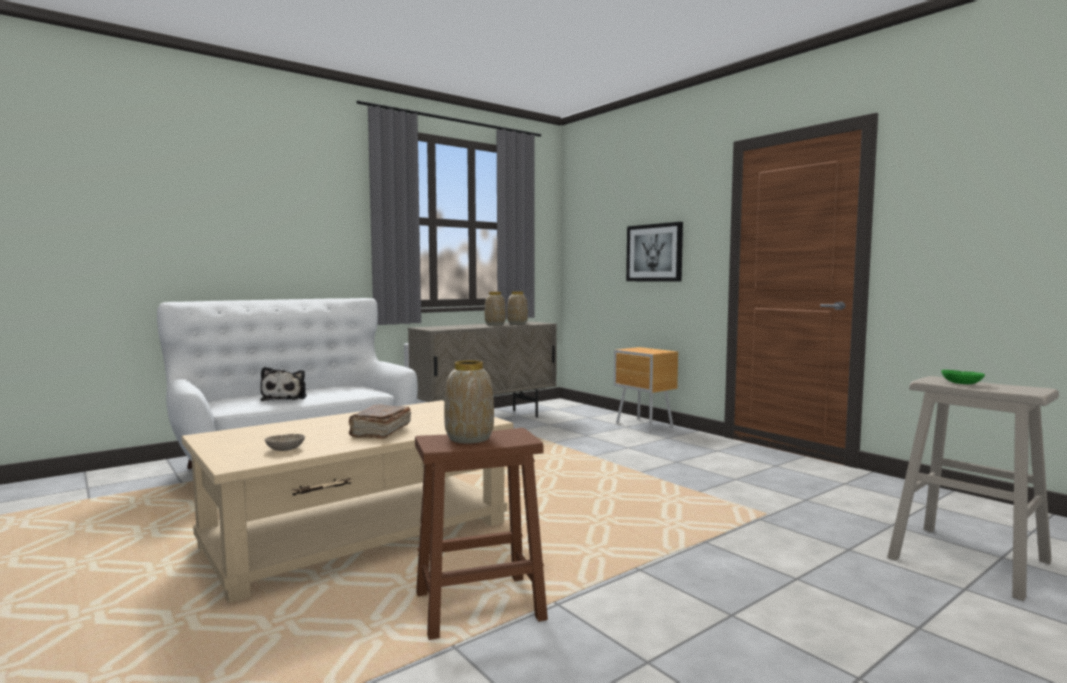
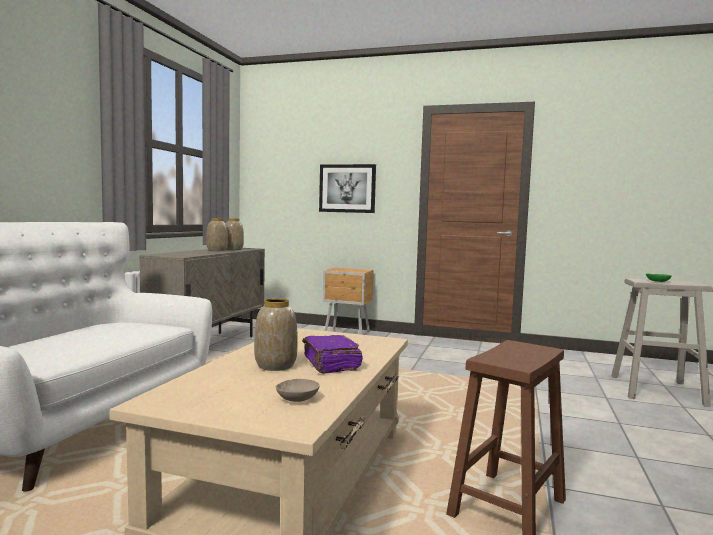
camera: 35 degrees left, 0 degrees up
(286, 398) = (81, 345): plush toy -> none
(380, 432) = (331, 364): brown book -> purple book
(469, 438) = (509, 354): vase -> vase (275, 366)

